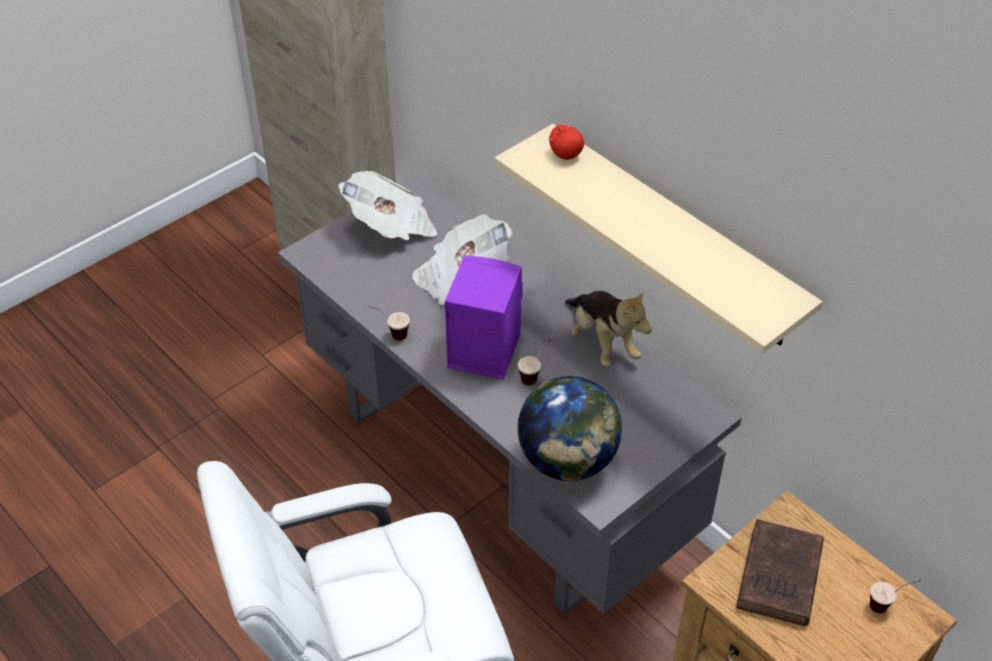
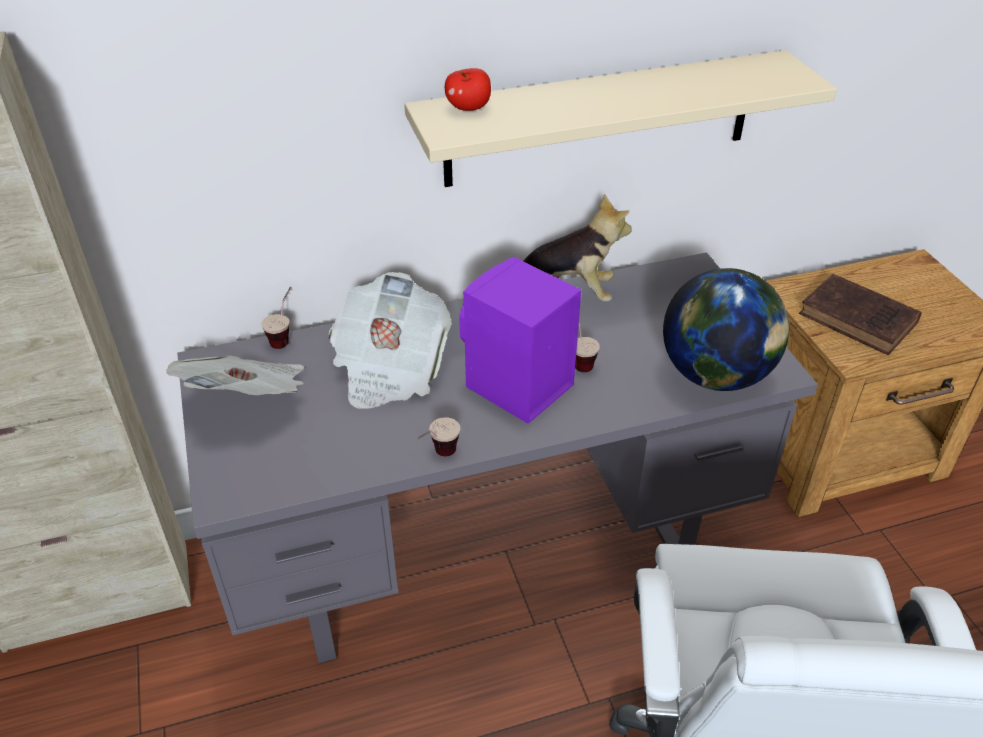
camera: 65 degrees left, 5 degrees down
(888, 605) = (903, 274): cup -> cup (285, 336)

